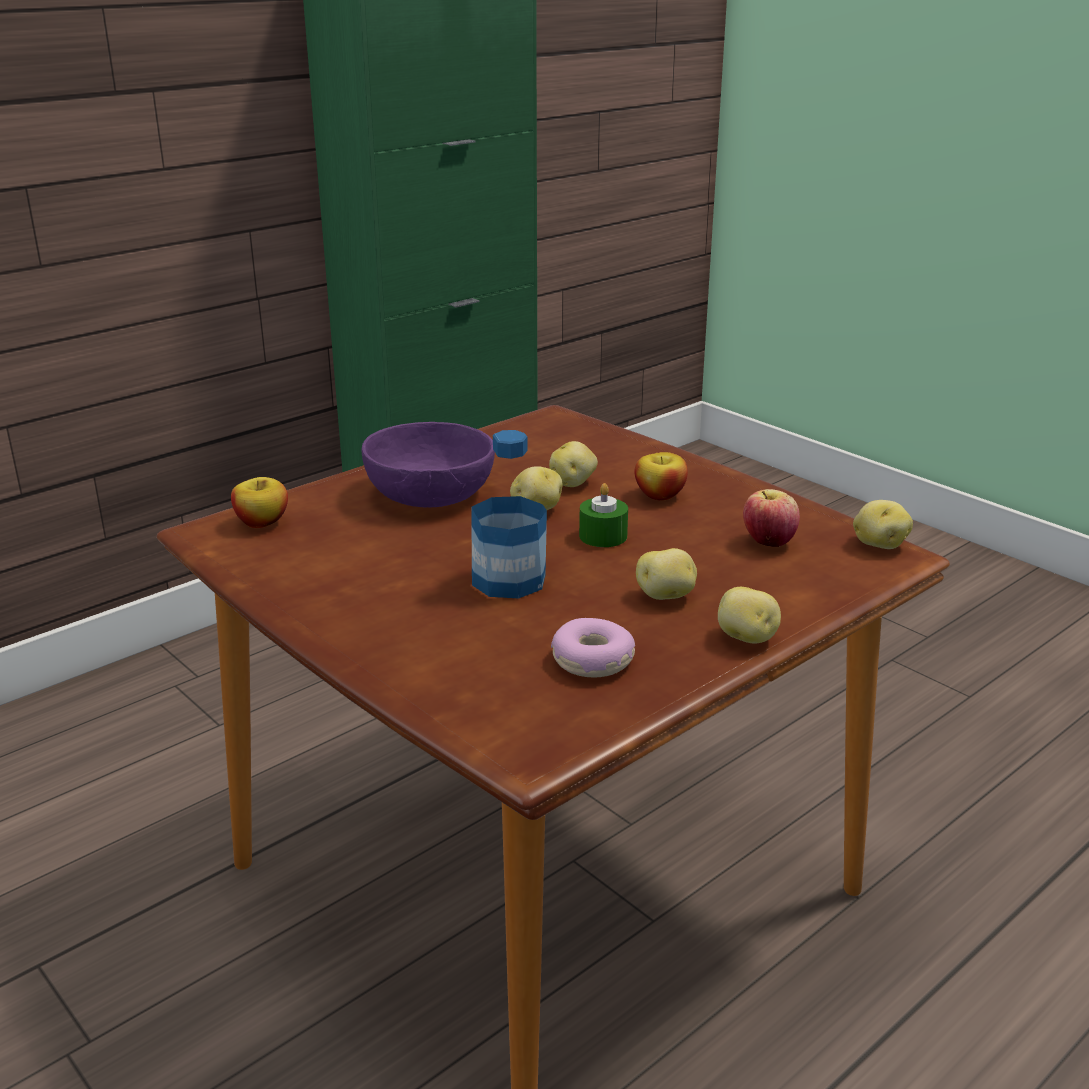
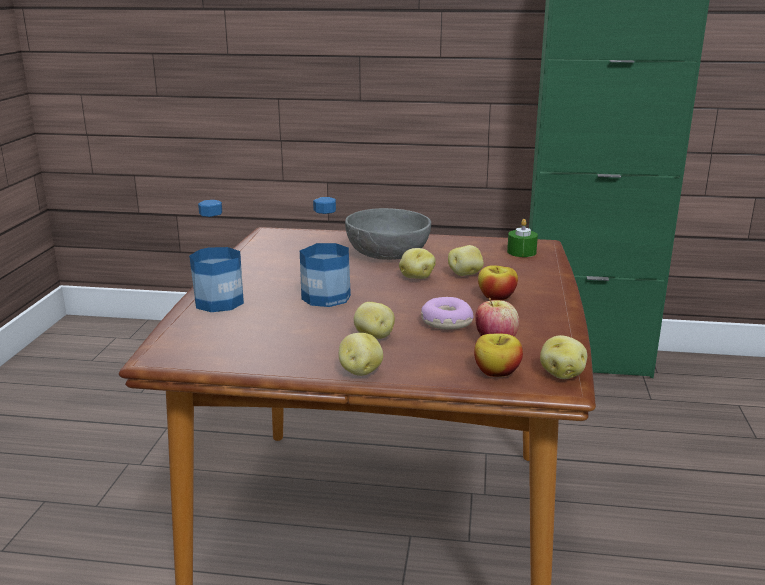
camera: 50 degrees right, 5 degrees down
(262, 522) = (295, 237): apple -> apple (496, 372)
(406, 653) = (219, 302): none -> bottle
(430, 492) = (388, 252): purple bowl -> grey bowl
(592, 661) = (271, 341): donut -> donut (445, 322)
(603, 536) = (416, 300): green candle -> green candle (521, 252)

